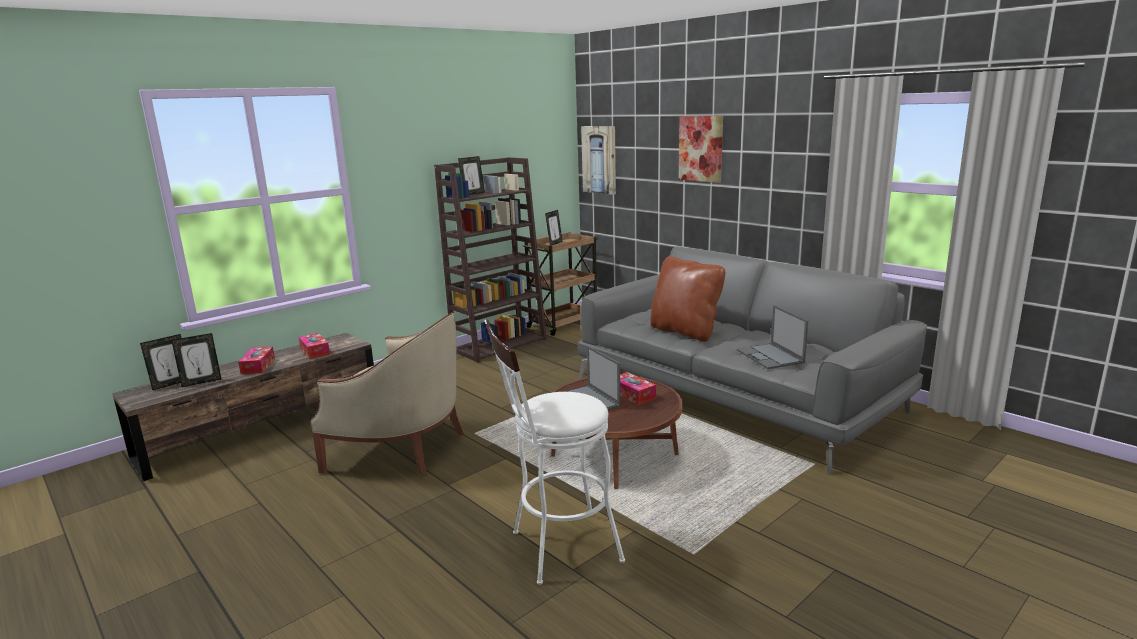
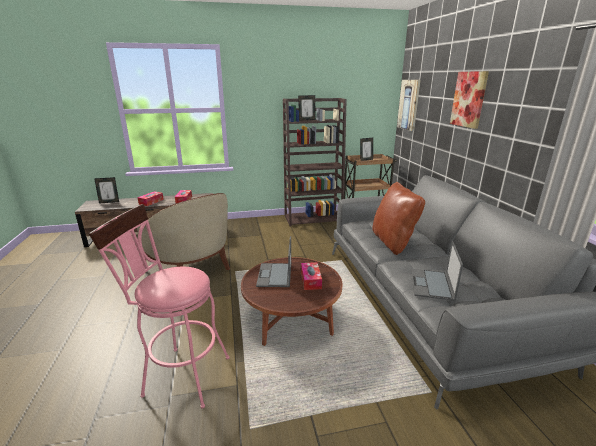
camera: 30 degrees right, 5 degrees up
(201, 382) = (120, 204): picture frame -> none
(557, 549) = (180, 374): white stool -> pink stool

